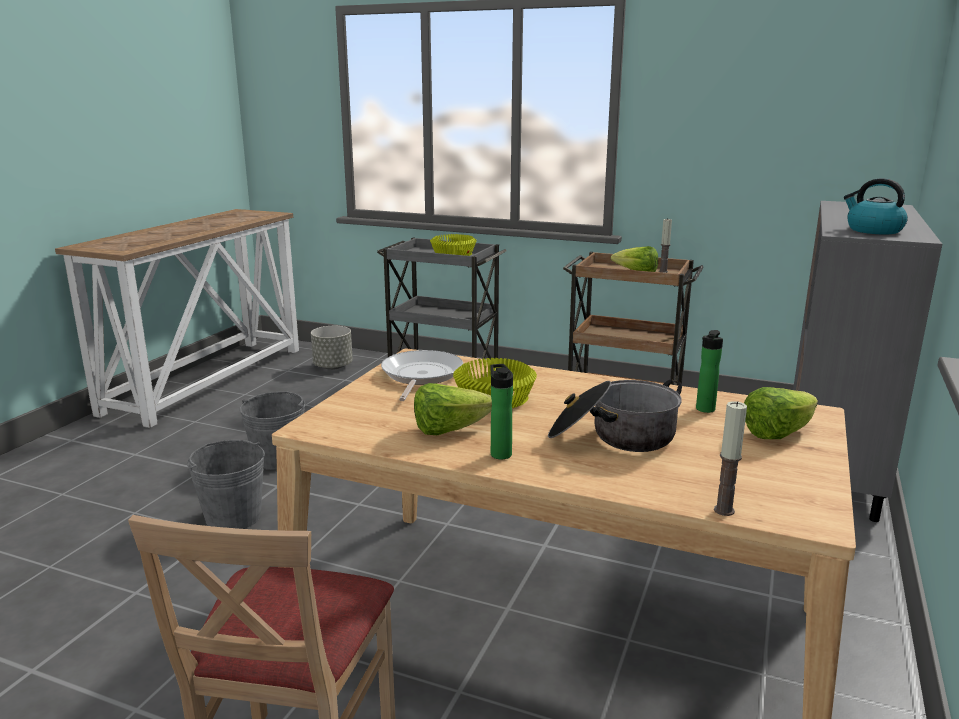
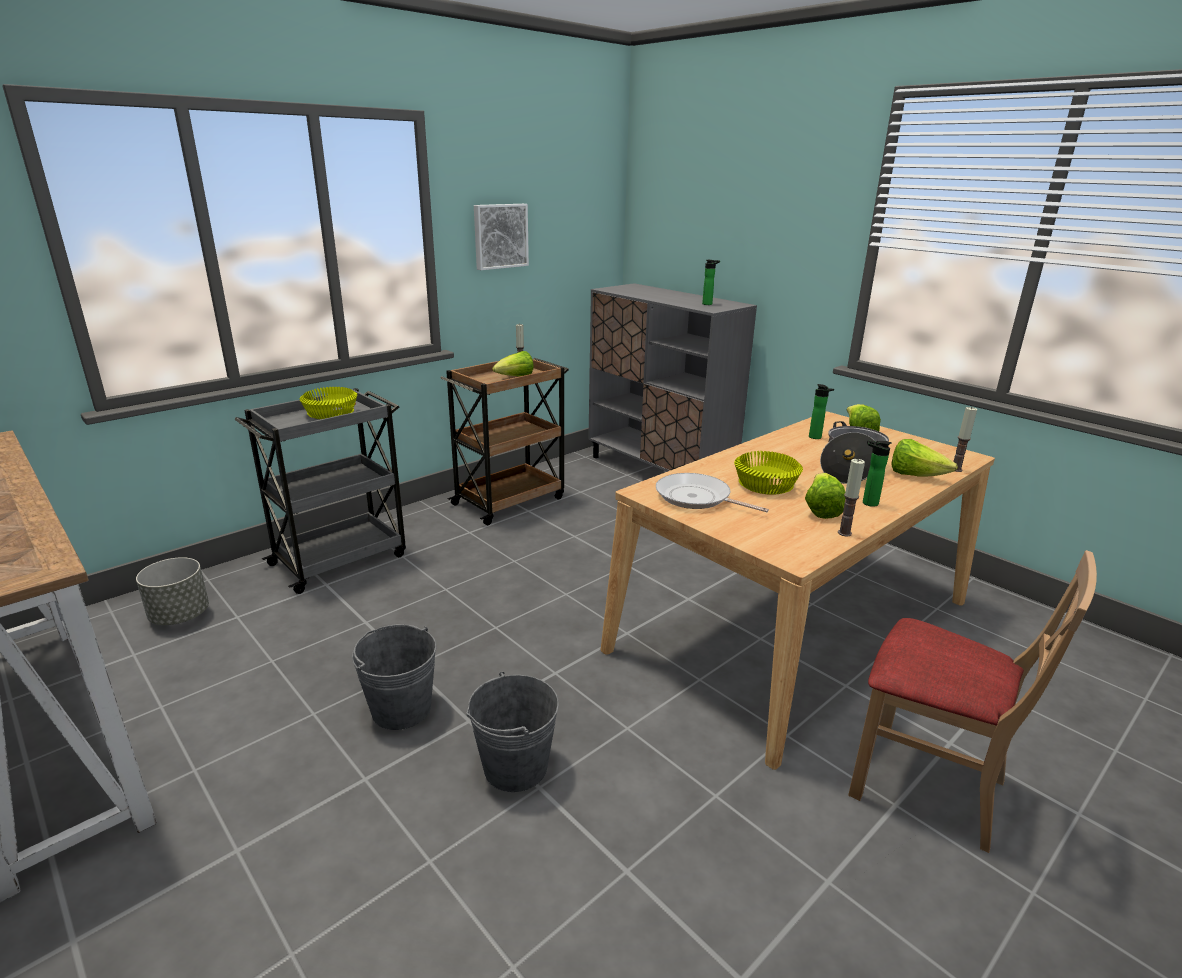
camera: 65 degrees left, 5 degrees up
(394, 446) = (844, 533): none -> candle
(645, 479) = (915, 476): none -> lettuce
(704, 124) = (500, 236): none -> picture
(873, 230) = (708, 304): kettle -> bottle

